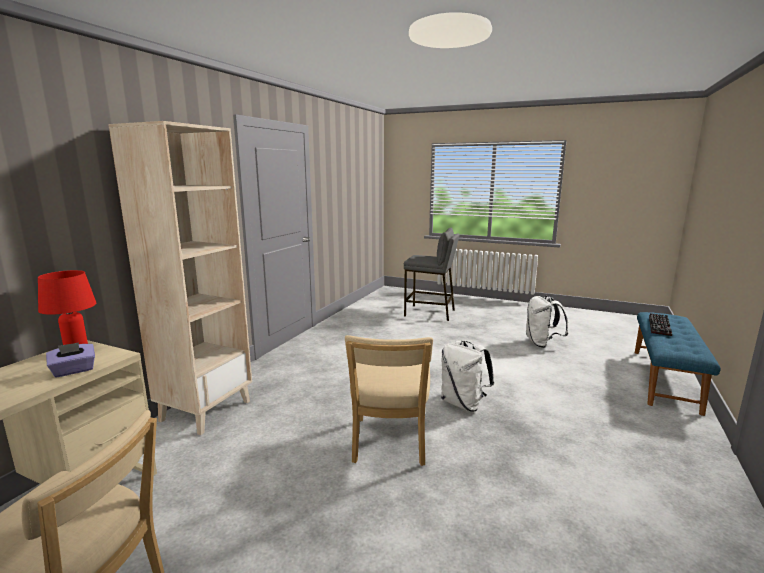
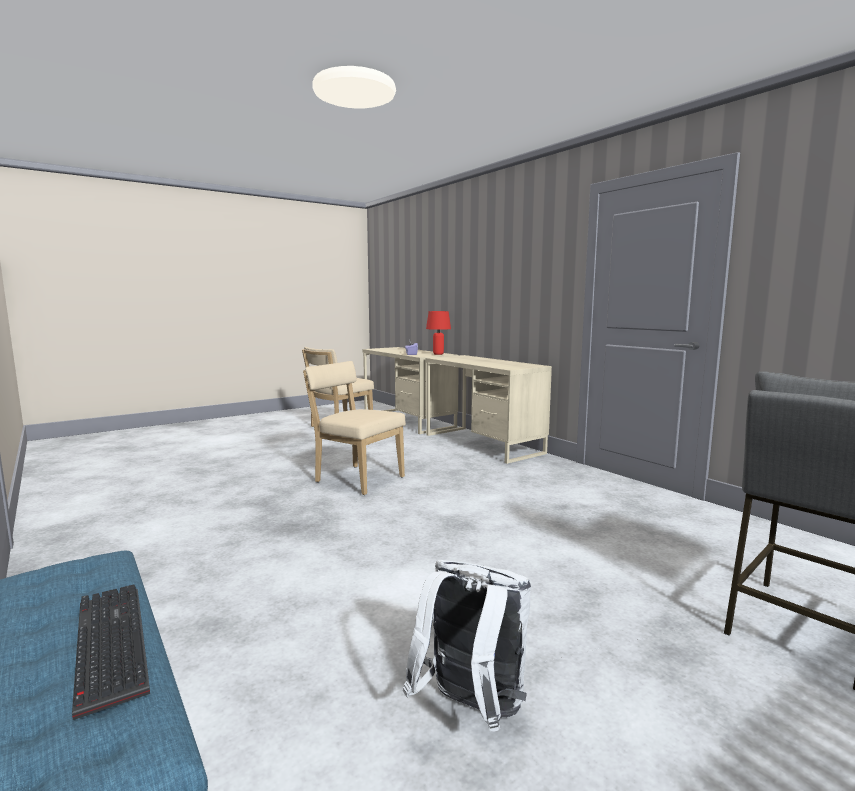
camera: 120 degrees right, 5 degrees down
(206, 410) = (482, 444): beige bookcase -> beige desk
(463, 403) = (365, 520): white backpack -> none

